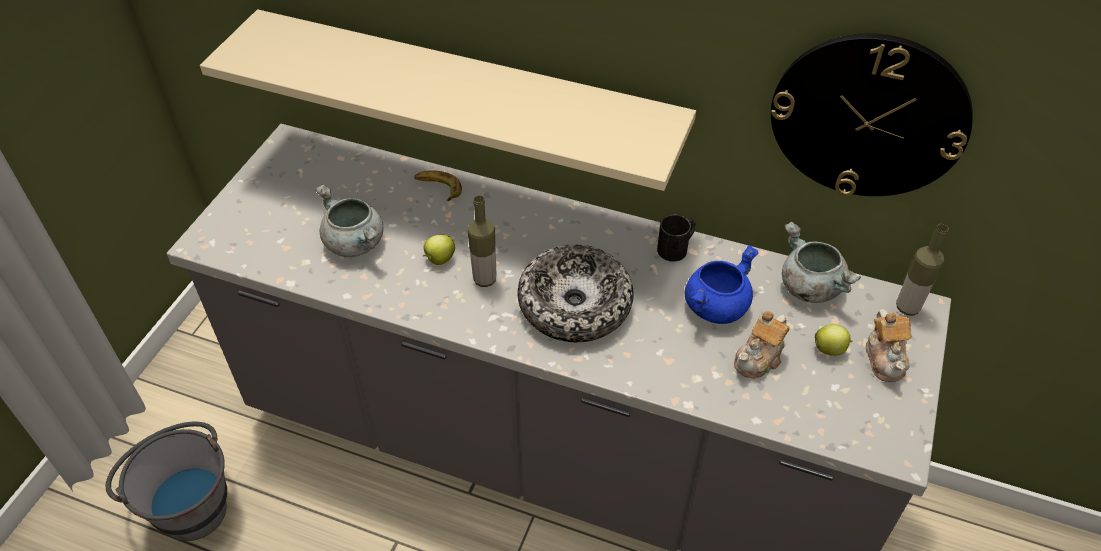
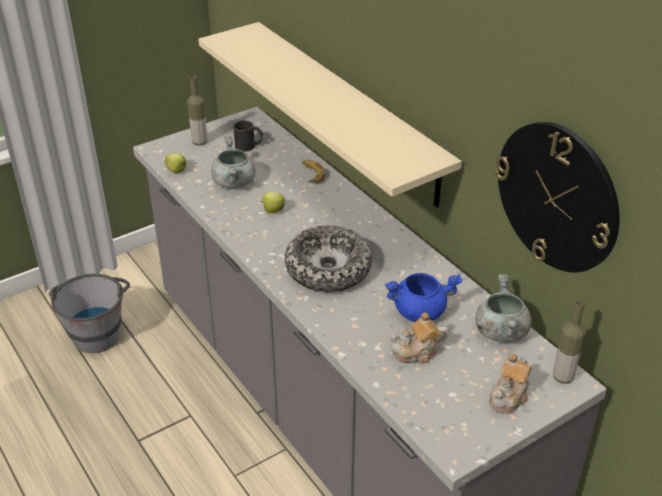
camera: 35 degrees right, 10 degrees down
(485, 279) = (288, 232): bottle -> bottle (200, 142)
(677, 247) = (430, 268): black mug -> black mug (249, 146)
(830, 349) = (473, 372): apple -> apple (177, 171)

